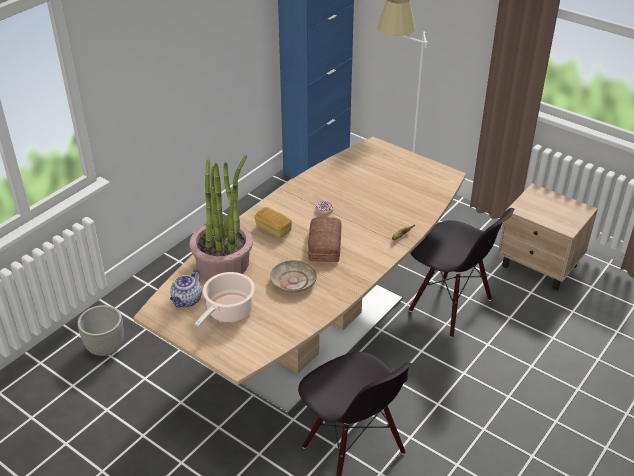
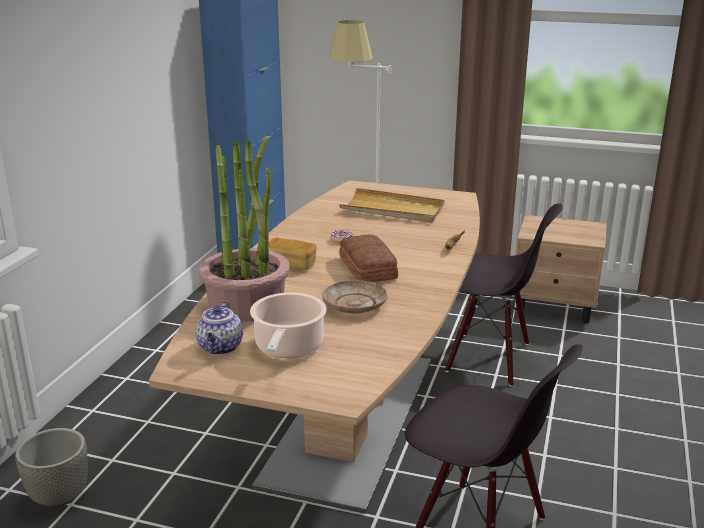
camera: 20 degrees left, 15 degrees down
(384, 181) = (393, 209): none -> beige tray

